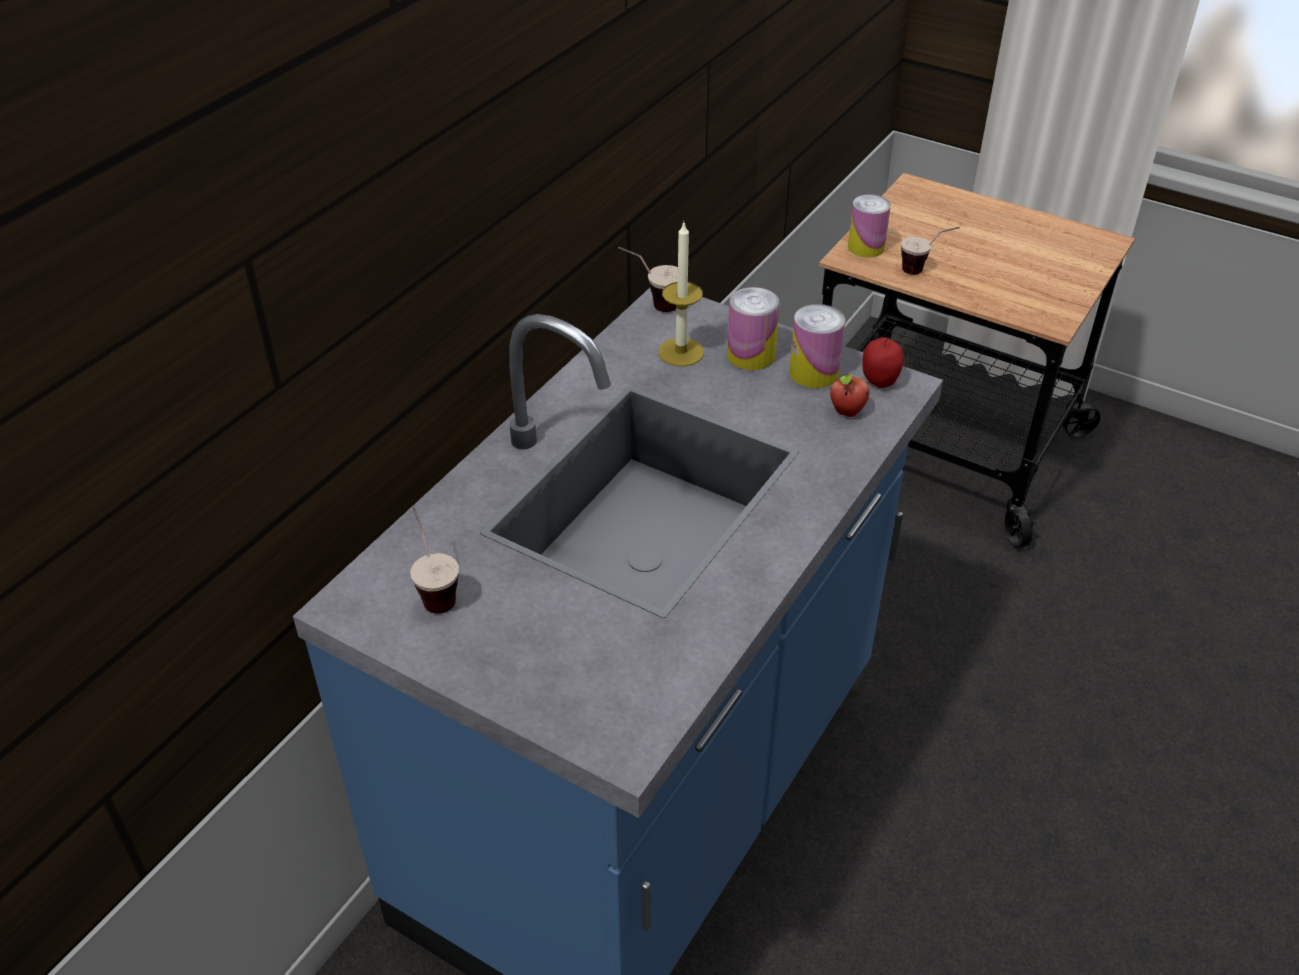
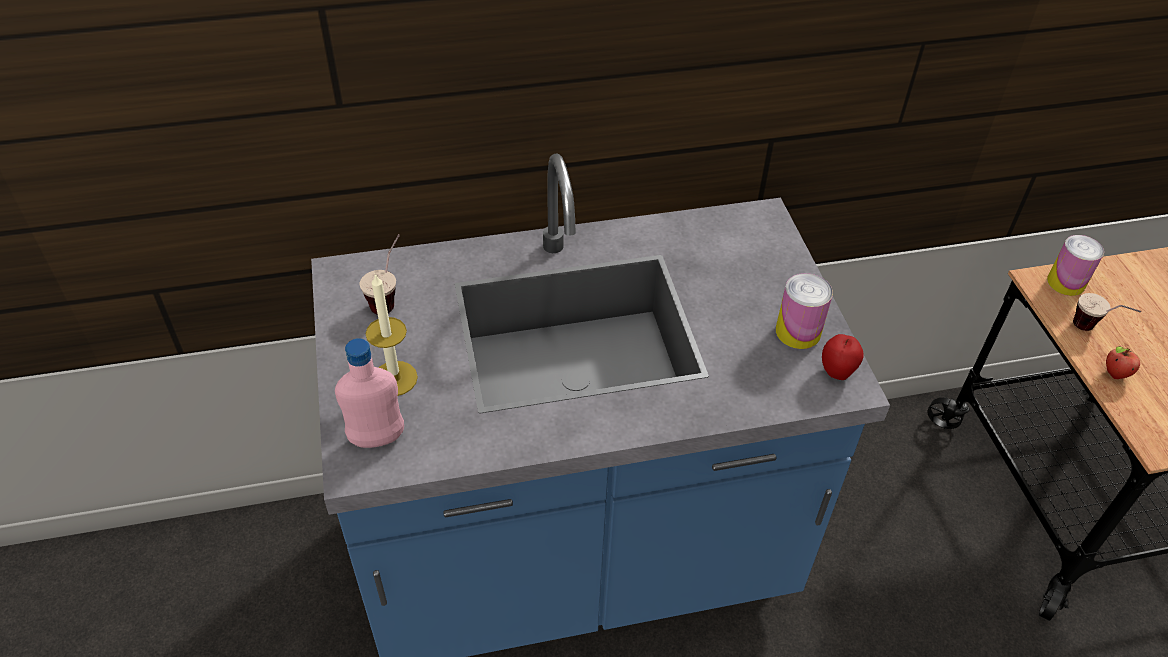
camera: 45 degrees right, 5 degrees up
(608, 709) = (377, 438): none -> pink bottle
(651, 303) = (754, 210): cup -> none
(681, 352) = (726, 256): candle -> candle (394, 378)
(751, 355) = (771, 289): can -> none
(847, 413) = (780, 376): apple -> apple (1114, 375)

